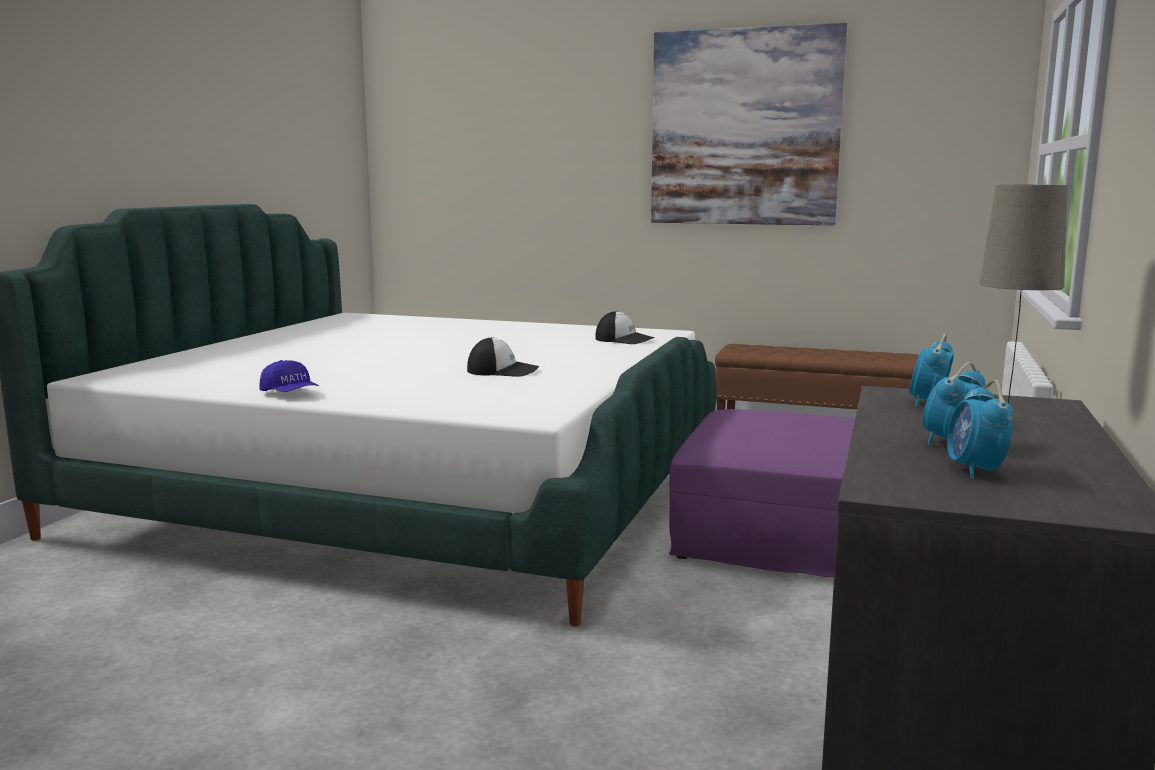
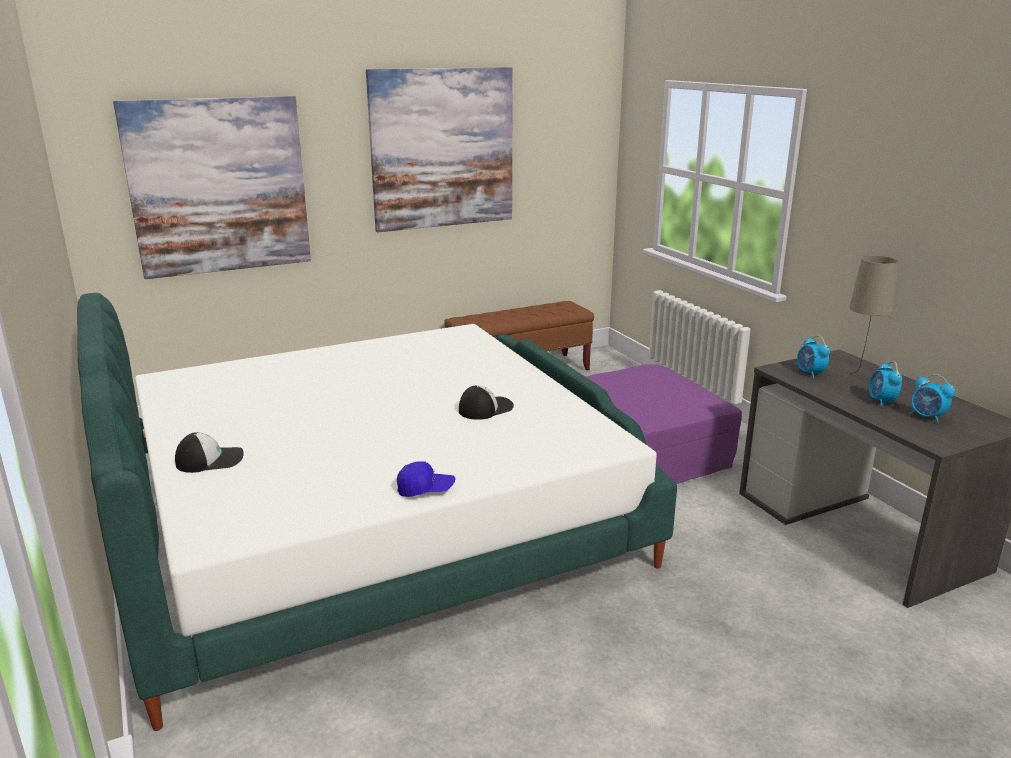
camera: 45 degrees left, 10 degrees up
(496, 157) = (219, 186): none -> picture
(624, 339) = (463, 347): cap -> cap (210, 460)

